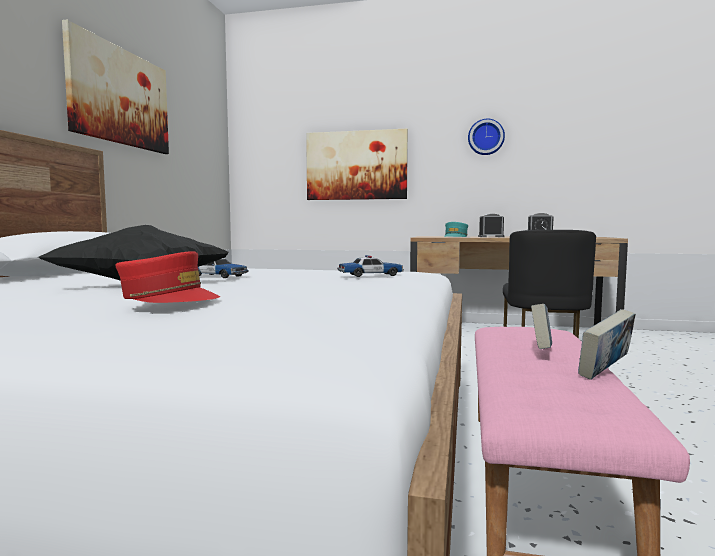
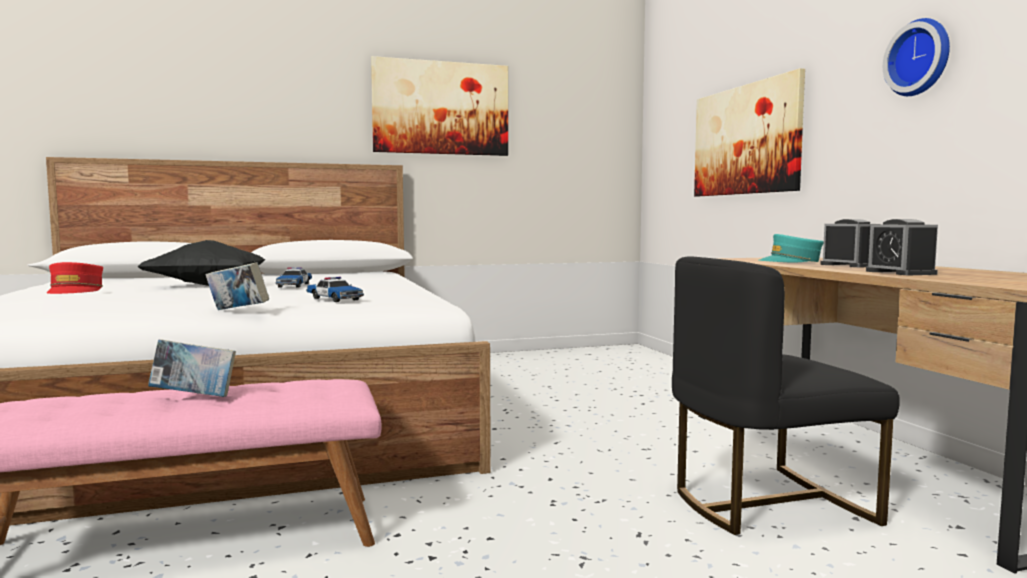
camera: 60 degrees right, 0 degrees up
(605, 373) = (98, 417): book -> book (238, 311)

